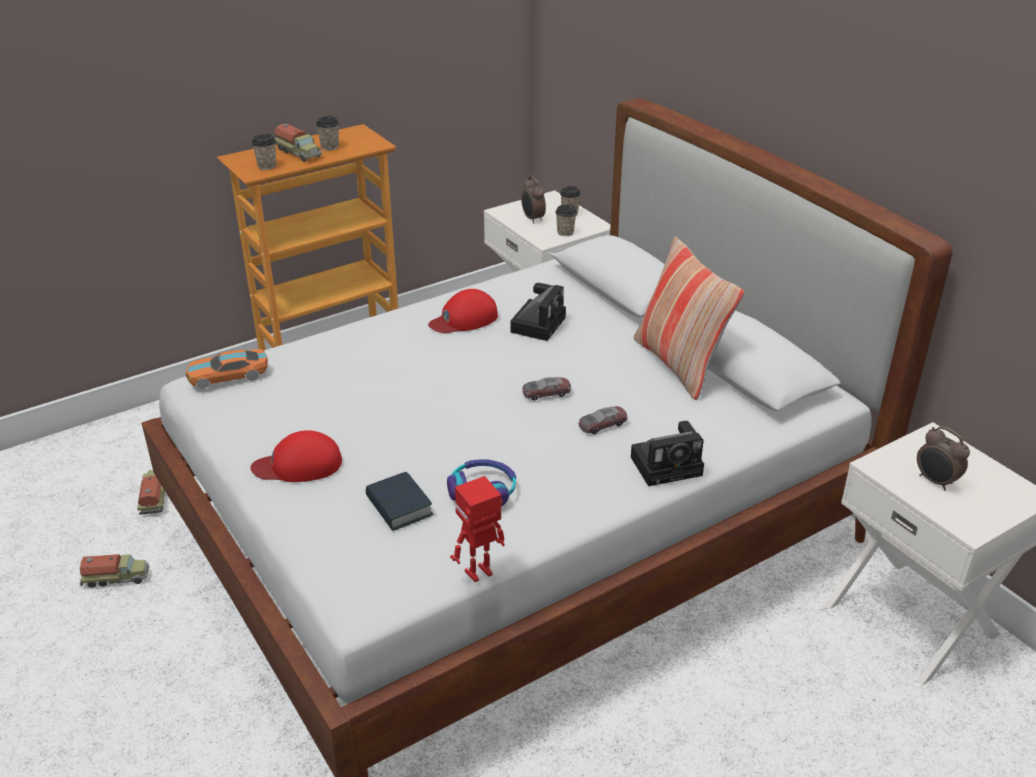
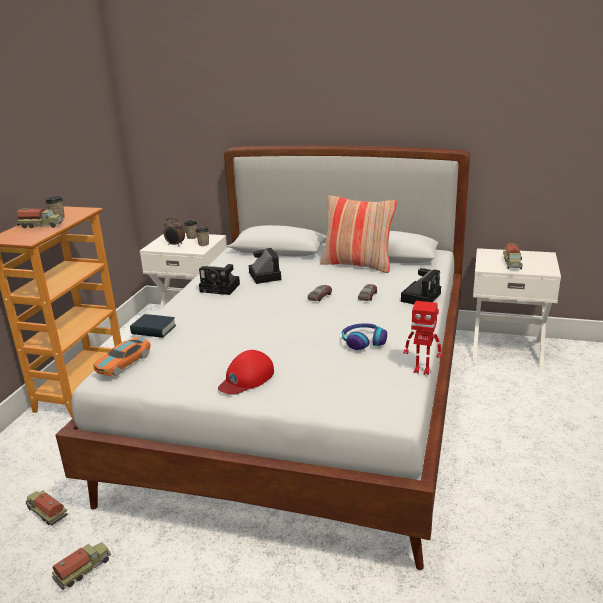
camera: 40 degrees left, 10 degrees down
(267, 166) = (31, 235): cup -> none
(399, 507) = (335, 367): book -> book (154, 330)
(464, 319) = (221, 288): red cap -> camera
(480, 573) = (422, 370): toy robot -> toy robot turned 90 degrees counterclockwise
(935, 481) = (512, 263): alarm clock -> toy truck

